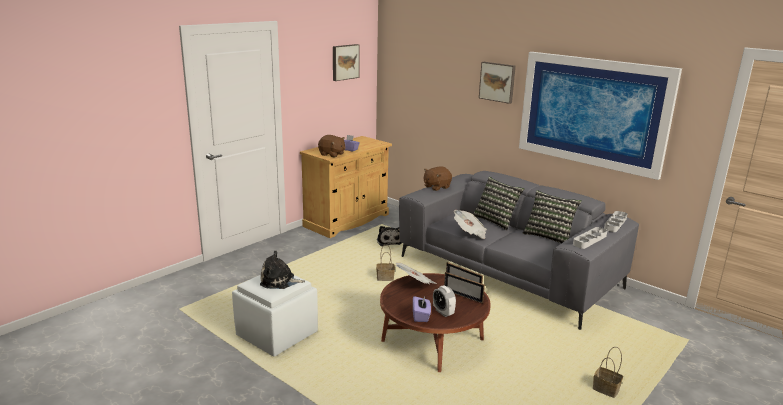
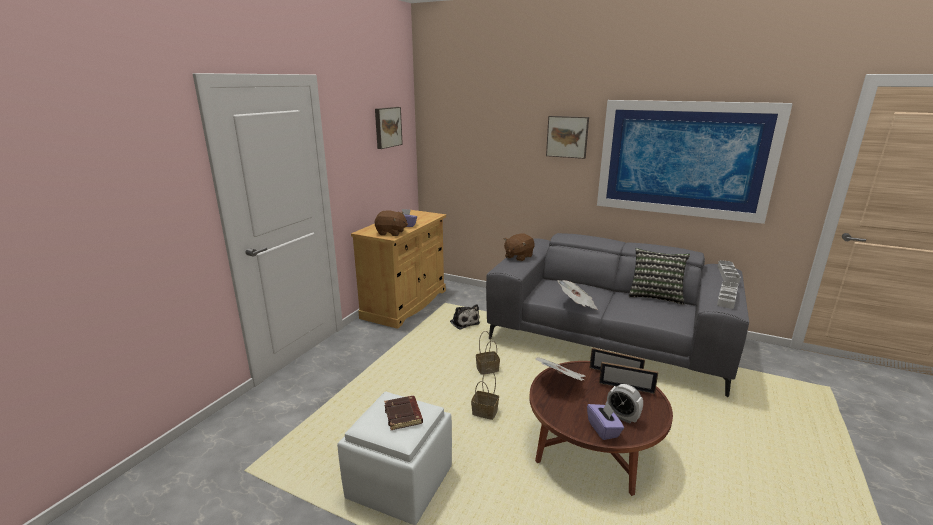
camera: 15 degrees left, 0 degrees up
(279, 281) = (404, 415): plush toy -> brown book
(496, 220) = (590, 285): pillow -> none
(606, 390) = (818, 473): basket -> basket (486, 412)

